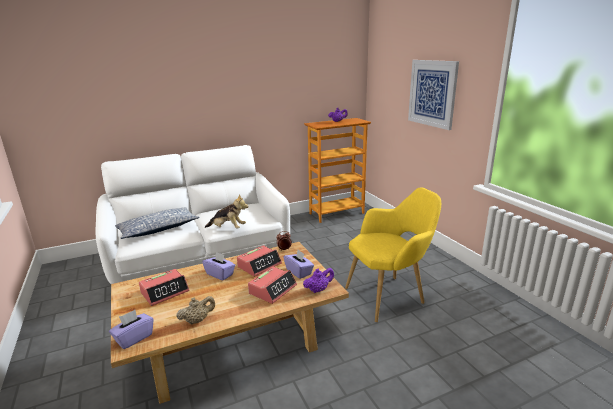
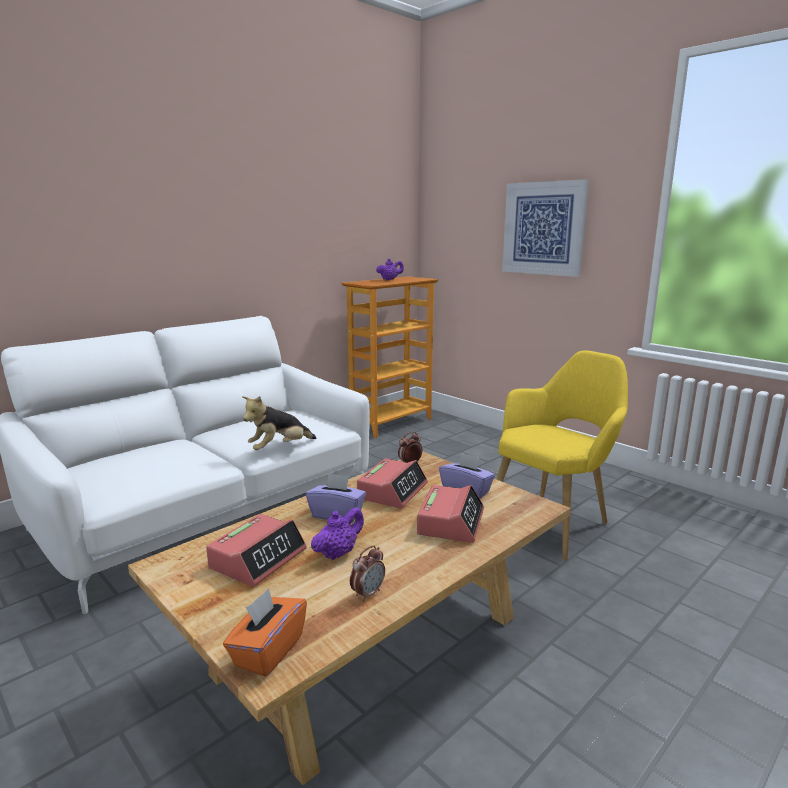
camera: 20 degrees left, 5 degrees down
(134, 338) = (268, 651): purple tissue box -> orange tissue box
(158, 229) = (147, 463): pillow -> none
(197, 320) = (368, 593): beige teapot -> alarm clock
(228, 228) = (279, 448): plush toy -> plush toy turned 150 degrees clockwise
(318, 290) = (522, 511): purple teapot -> purple teapot (338, 553)

